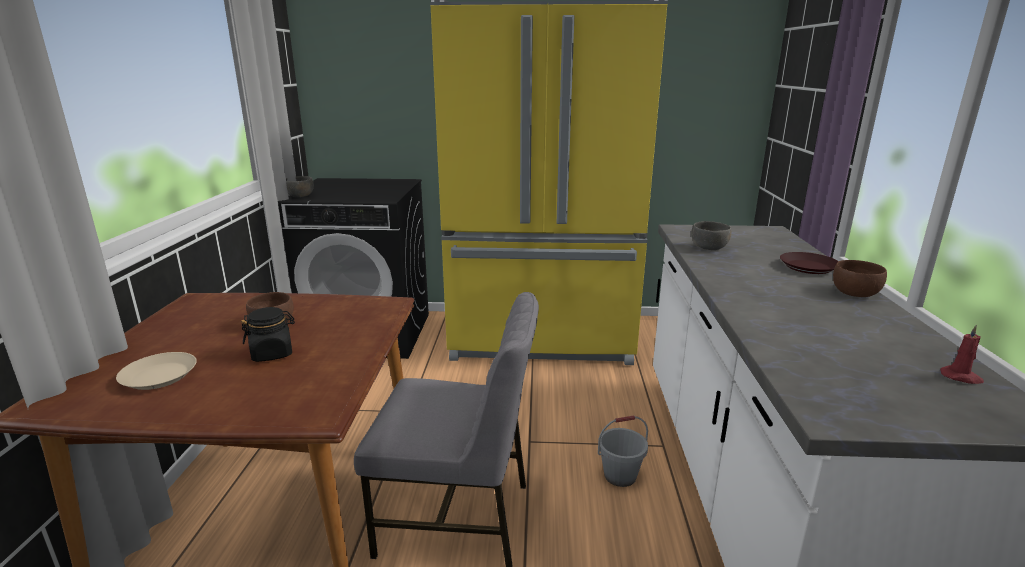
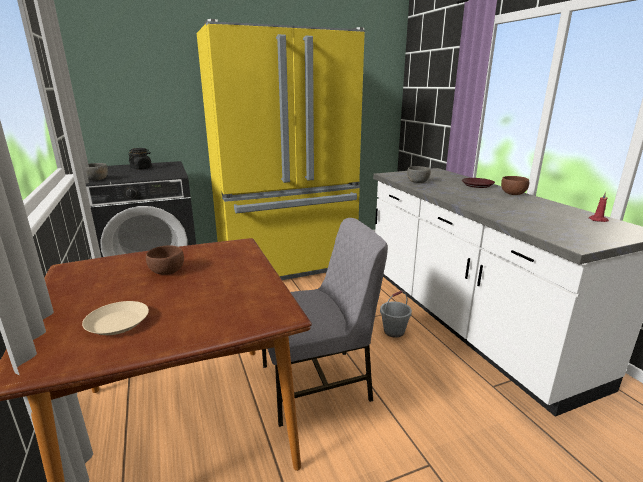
camera: 25 degrees left, 0 degrees up
(272, 353) = (195, 289): black jar -> black jar (141, 168)

